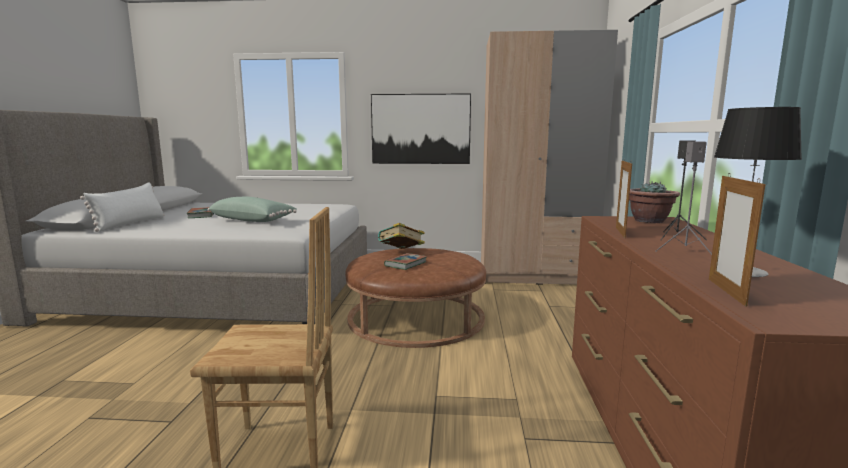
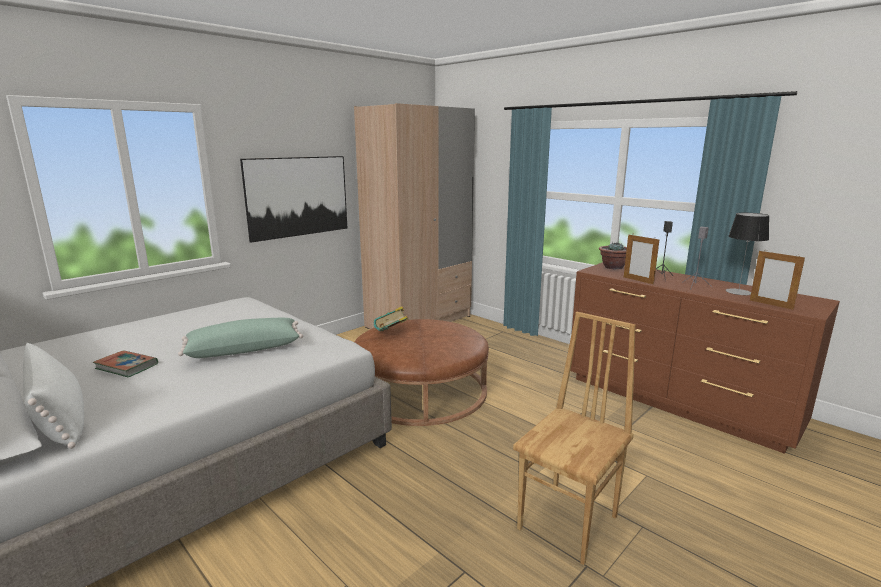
camera: 50 degrees left, 5 degrees up
(406, 264) = (429, 343): book -> none

